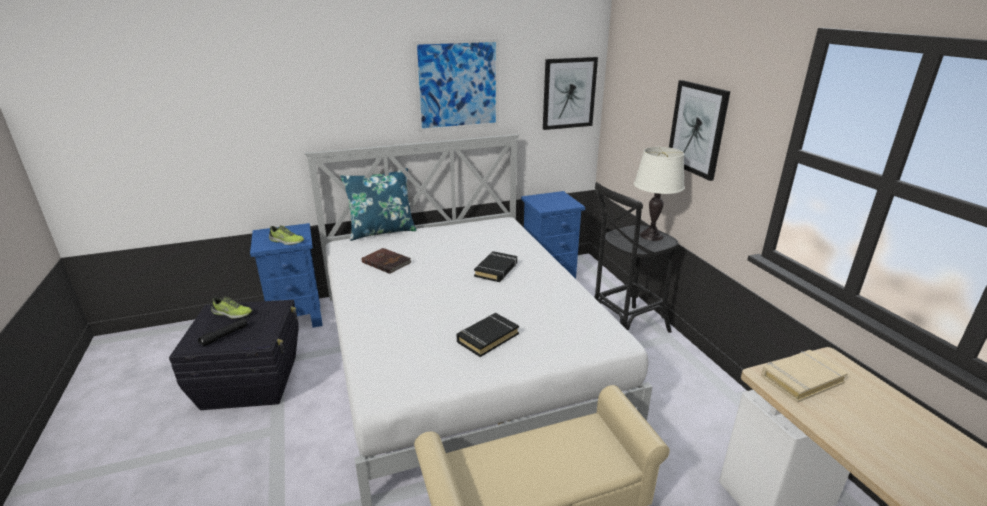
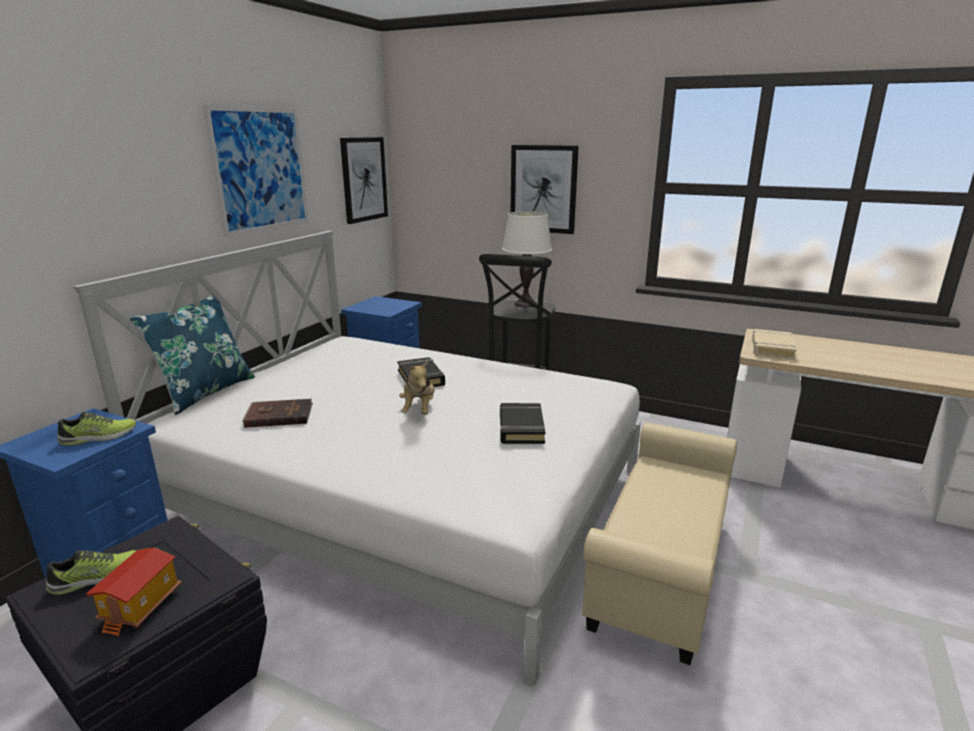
camera: 45 degrees left, 5 degrees down
(224, 336) = (141, 606): black flashlight -> toy house
(455, 293) = (419, 409): none -> plush toy

